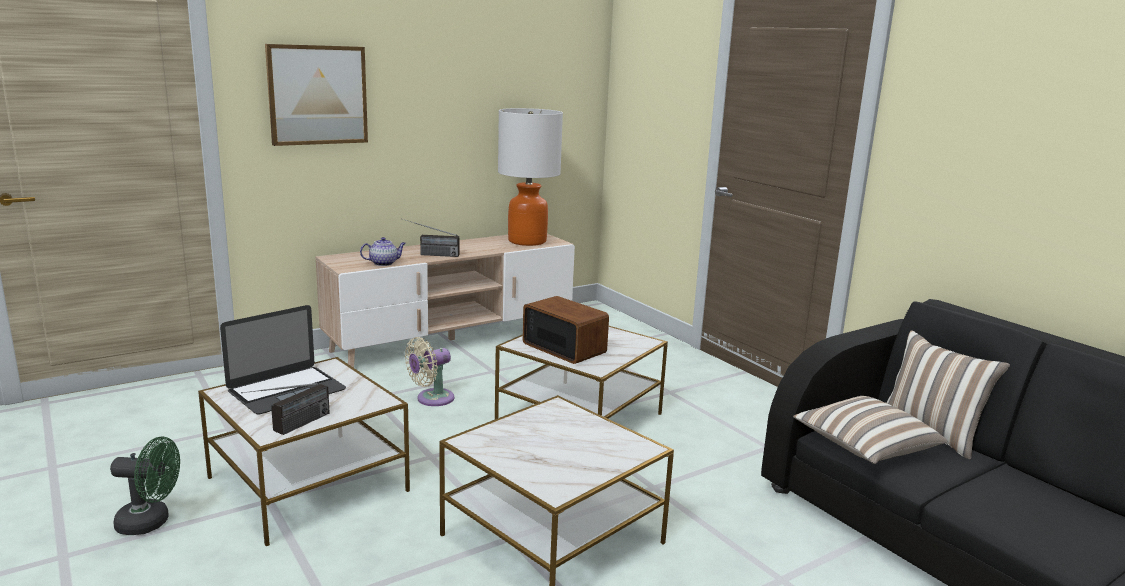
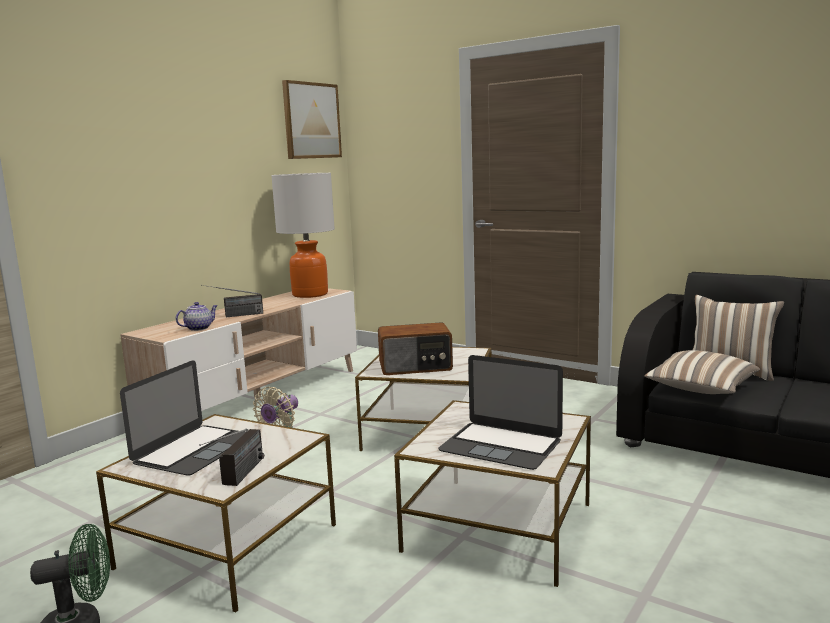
camera: 20 degrees left, 5 degrees down
(317, 95) = (106, 168): picture -> picture (311, 120)
(544, 458) = (500, 445): none -> laptop
(564, 347) = (416, 367): radio -> radio turned 150 degrees clockwise

